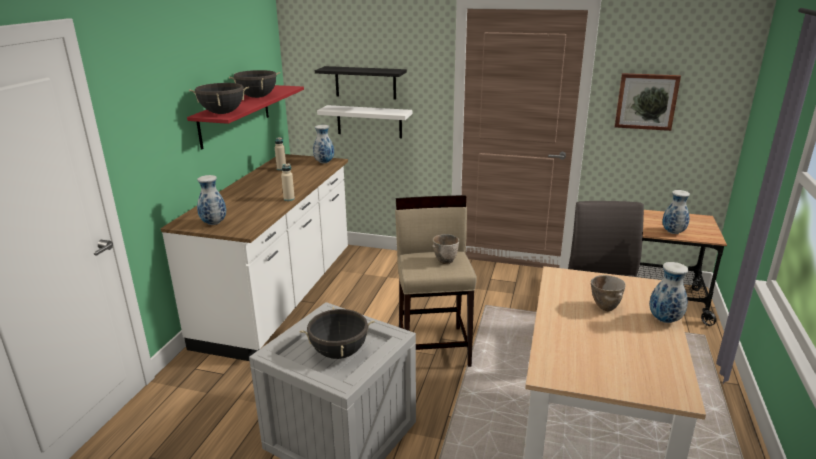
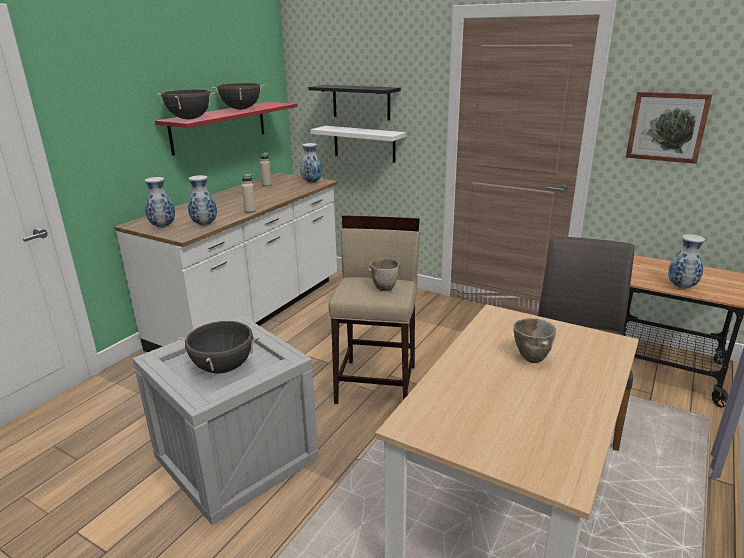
camera: 15 degrees right, 0 degrees up
(664, 320) = (600, 383): vase -> vase (204, 224)

